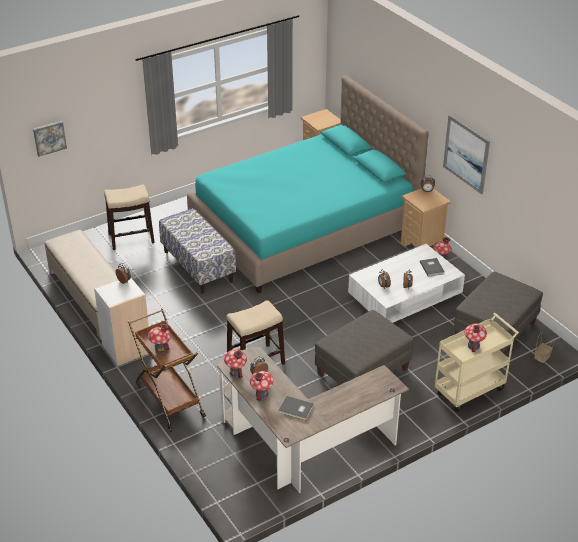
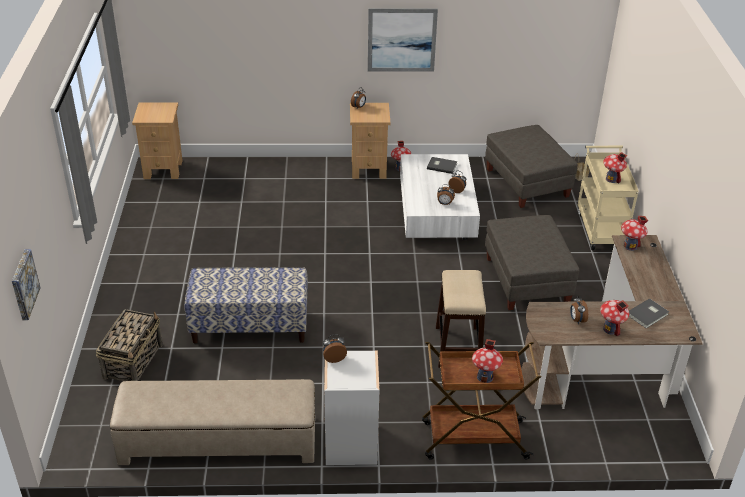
camera: 60 degrees left, 0 degrees up
(131, 238) = (133, 361): stool -> basket
(235, 373) = (563, 335): toy house -> toy house (630, 246)
(305, 227) = (261, 223): turquoise bed -> none

